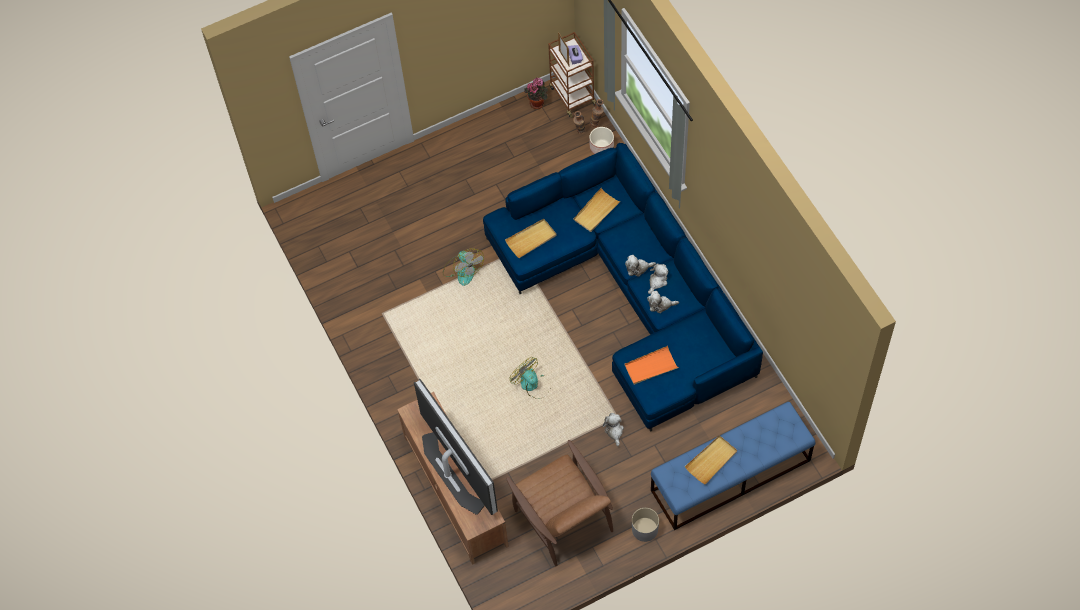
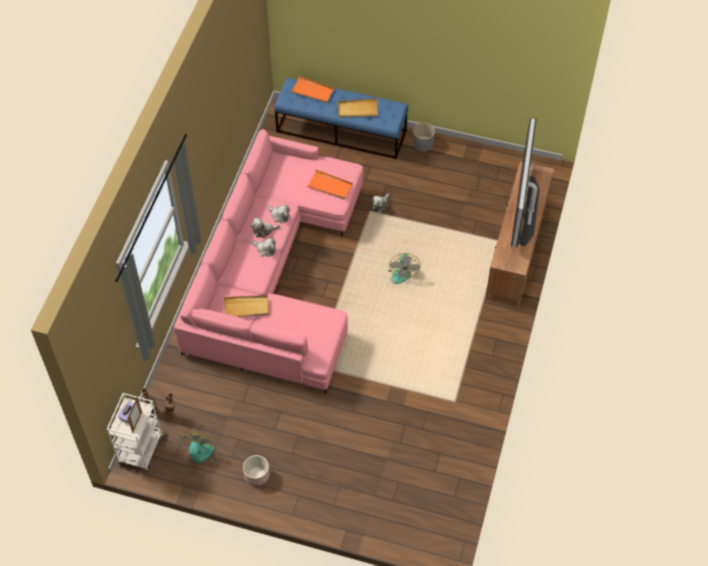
camera: 140 degrees left, 5 degrees down
(463, 270) = (366, 385): fan -> fan (200, 458)
(531, 239) = (311, 326): beige tray -> none
(537, 102) = (171, 468): potted plant -> none
(562, 517) = (464, 185): brown armchair -> none
(572, 95) = (141, 450): brown cart -> white cart
(602, 147) = (170, 390): planter -> planter (256, 475)
(629, 292) = (273, 276): blue sofa -> pink sofa
(773, 444) = (312, 91): none -> orange tray

